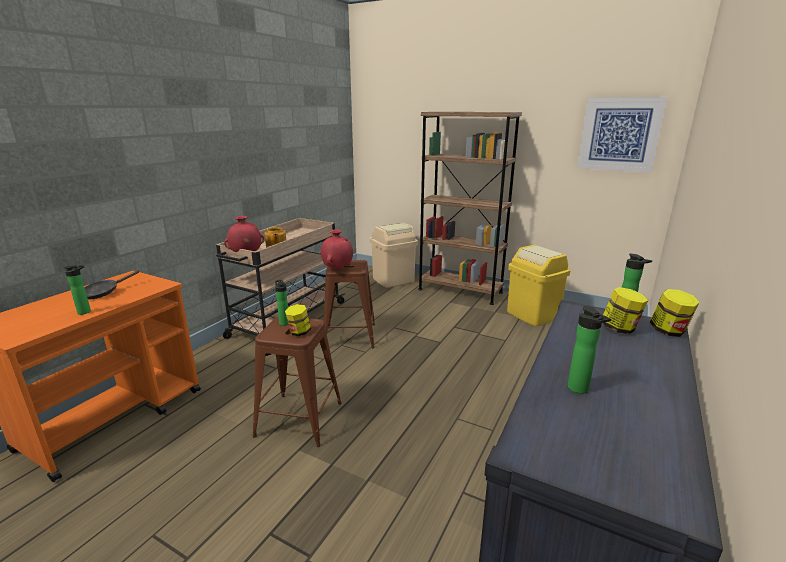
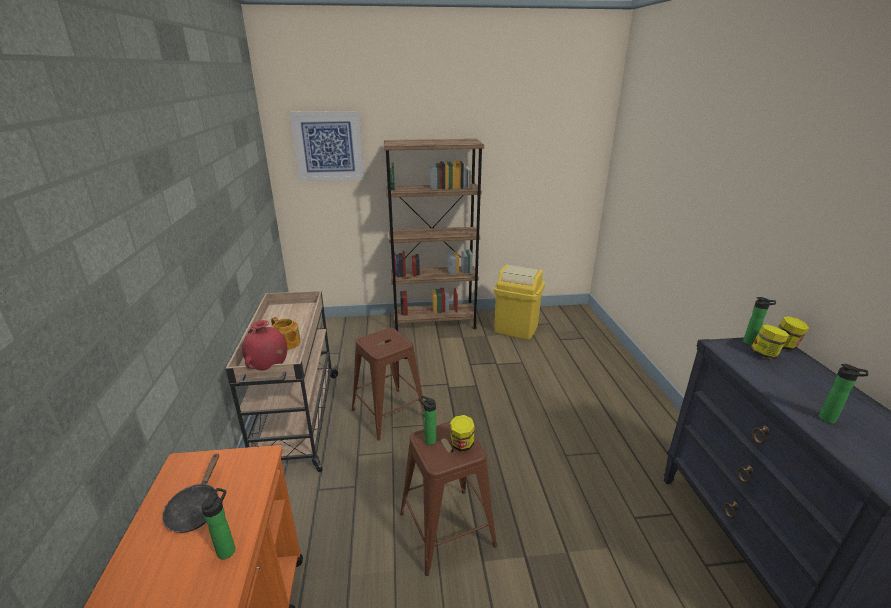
camera: 35 degrees left, 5 degrees up
(337, 269) = (381, 349): red vase -> none
(393, 280) = (359, 330): beige trash can -> none
(619, 134) = (561, 155): picture -> picture (328, 146)

